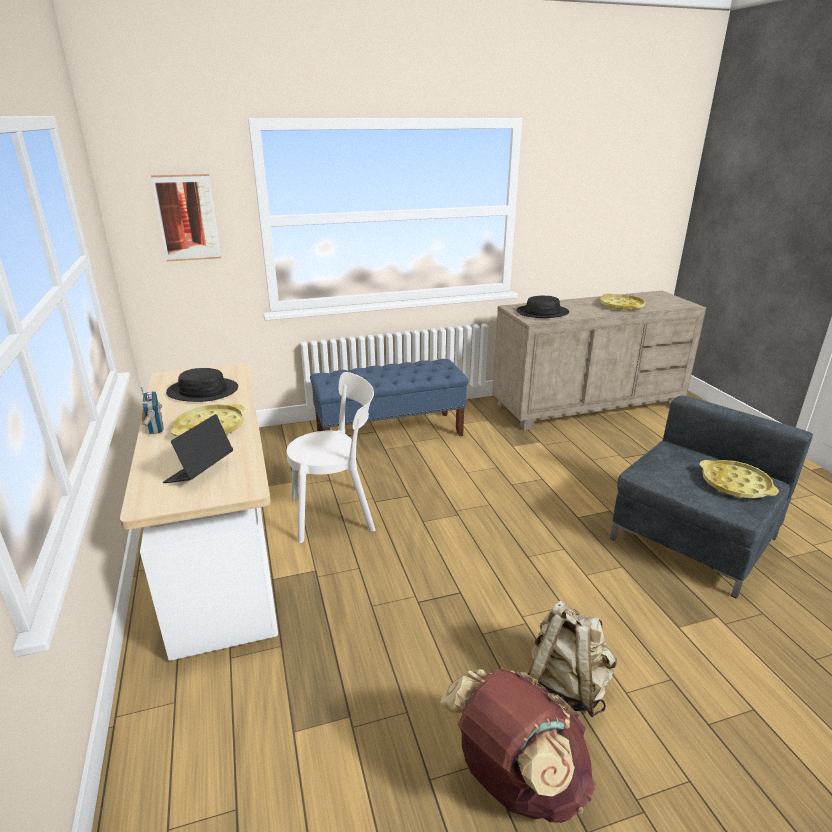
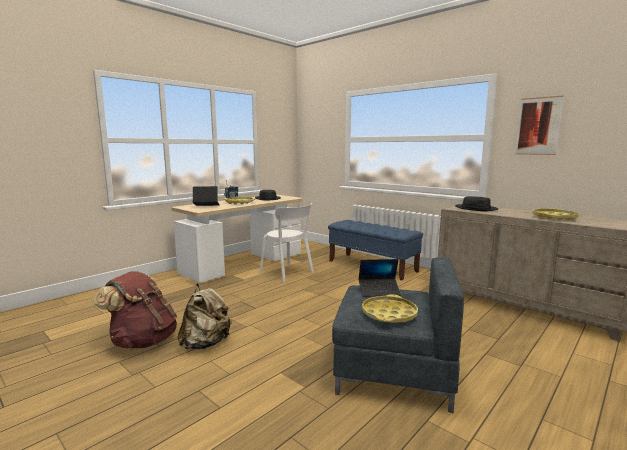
camera: 60 degrees right, 15 degrees down
(187, 218) = (320, 137): picture -> picture (538, 126)
(661, 466) = (379, 291): none -> laptop

